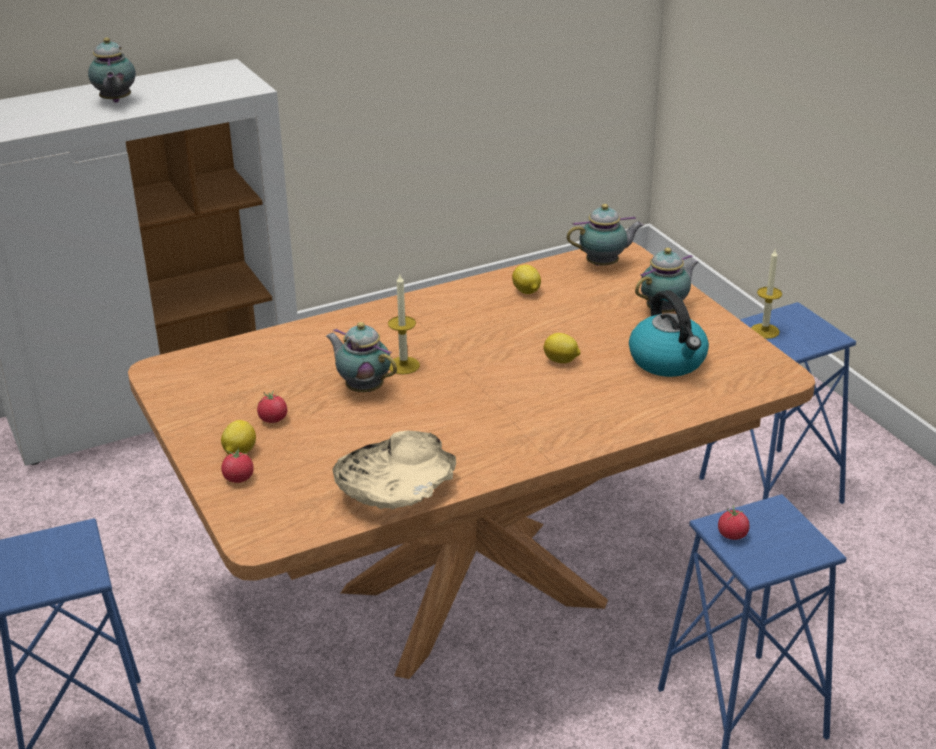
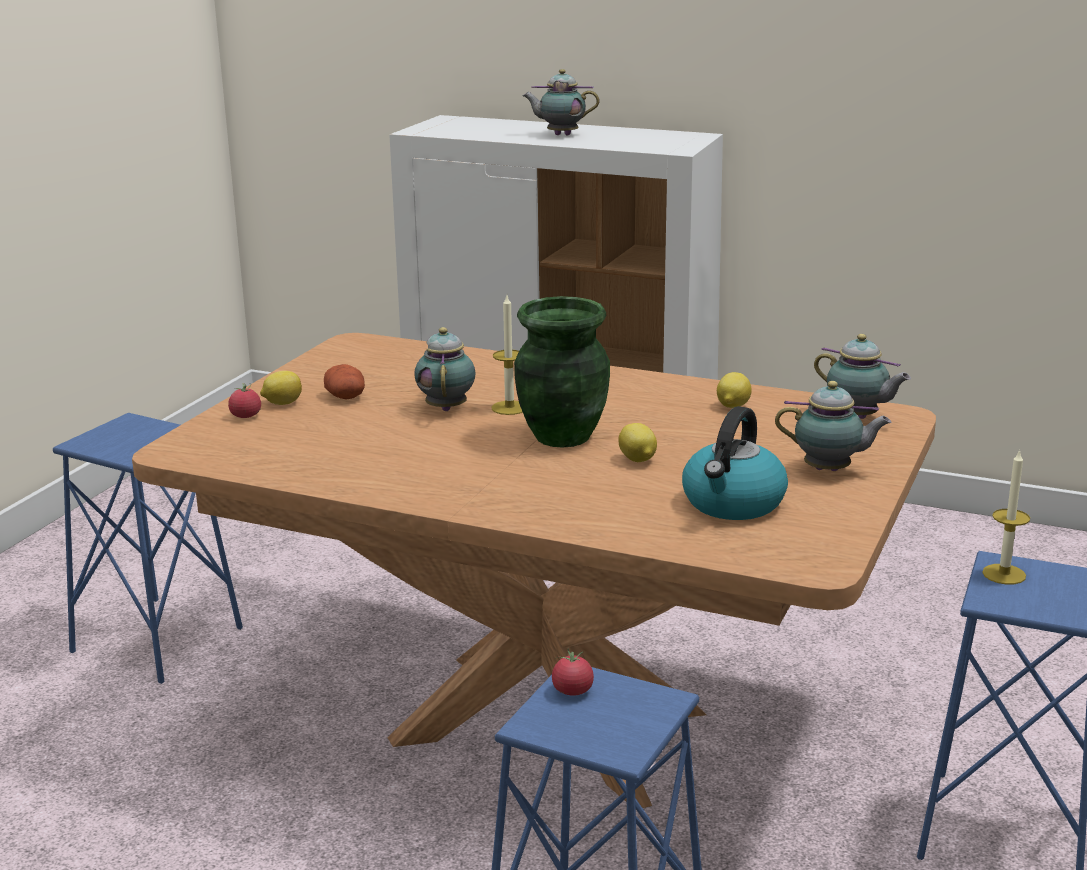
camera: 50 degrees right, 10 degrees down
(115, 101) = (560, 135): teapot -> teapot turned 60 degrees clockwise
(273, 419) = (346, 397): tomato -> potato
(396, 489) = (314, 470): beige bowl -> none
(484, 369) = (561, 437): none -> green vase

